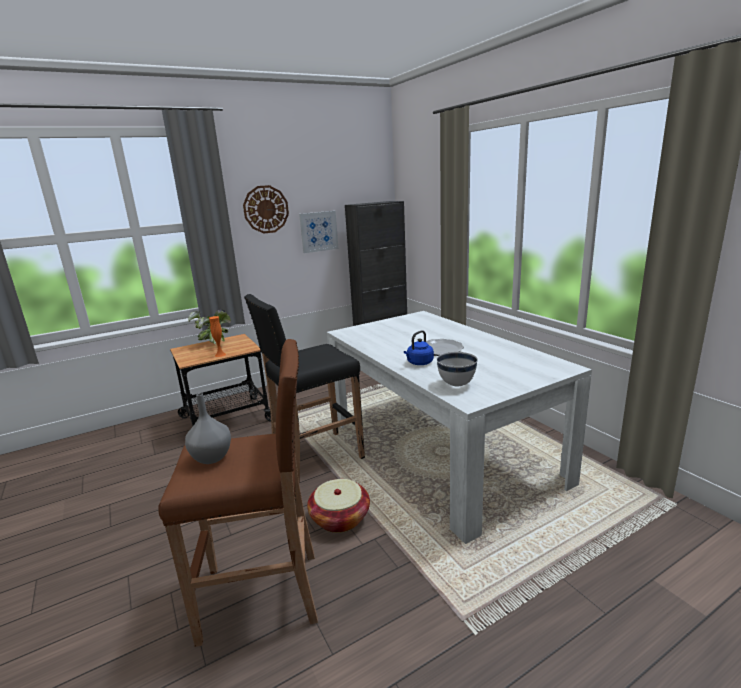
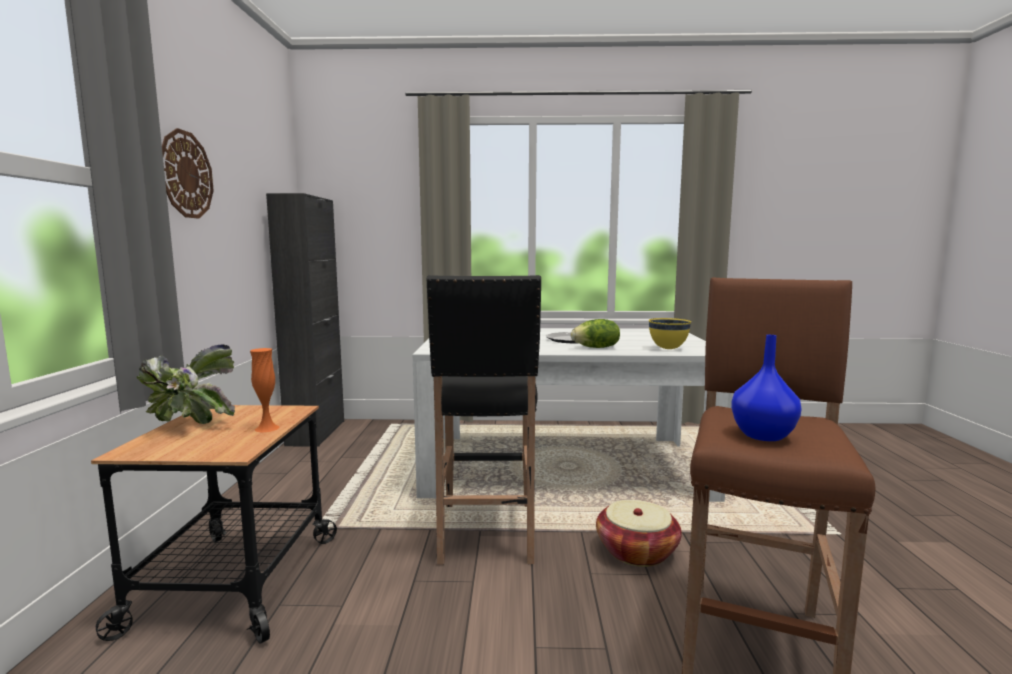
camera: 60 degrees left, 10 degrees down
(212, 457) = (761, 435): grey vase -> blue vase
(318, 231) = (241, 229): picture -> none
(419, 363) = (596, 348): blue kettle -> lettuce
(456, 384) = (667, 349): white bowl -> yellow bowl

